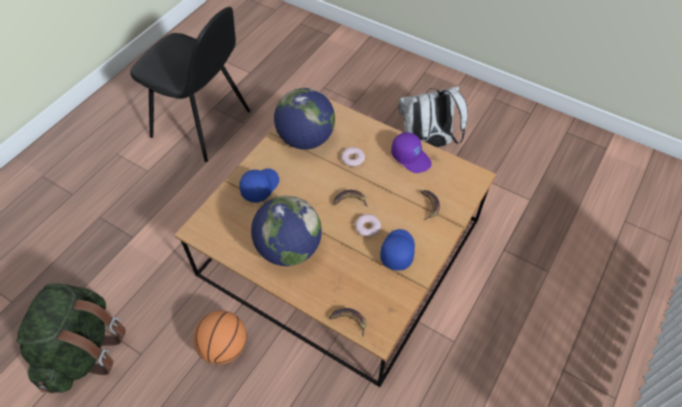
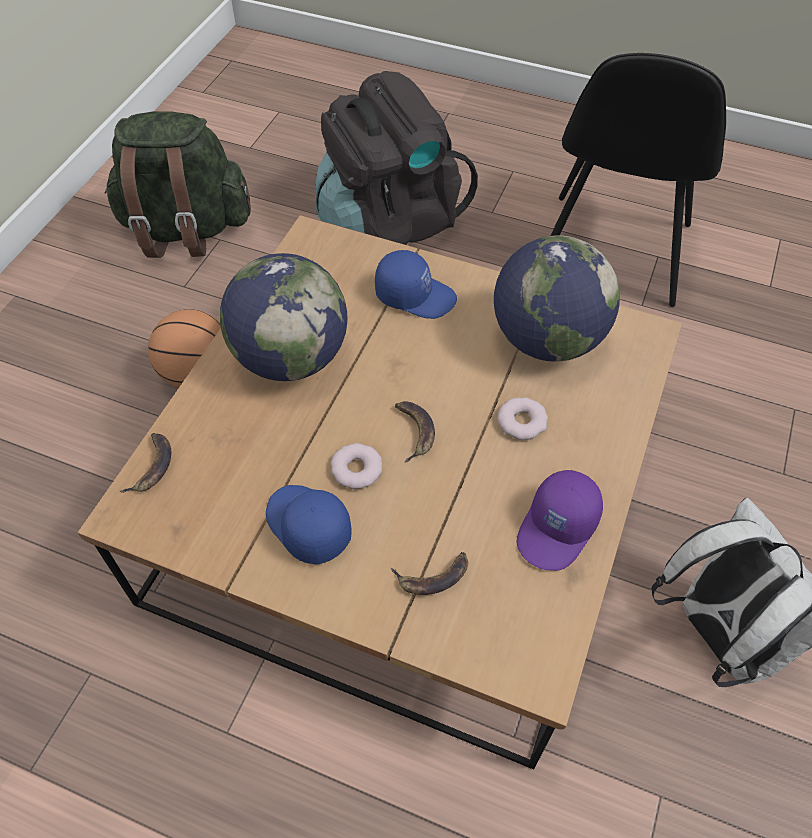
camera: 80 degrees right, 0 degrees up
(132, 224) = (389, 222): none -> black backpack
(397, 251) = (307, 526): blue cap -> blue cap turned 135 degrees counterclockwise

